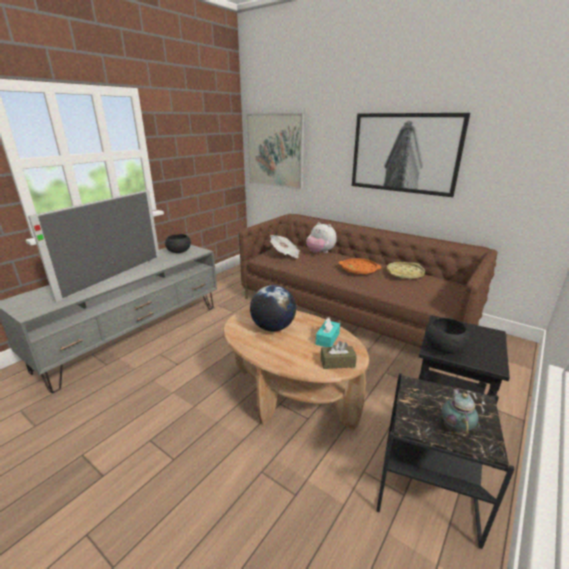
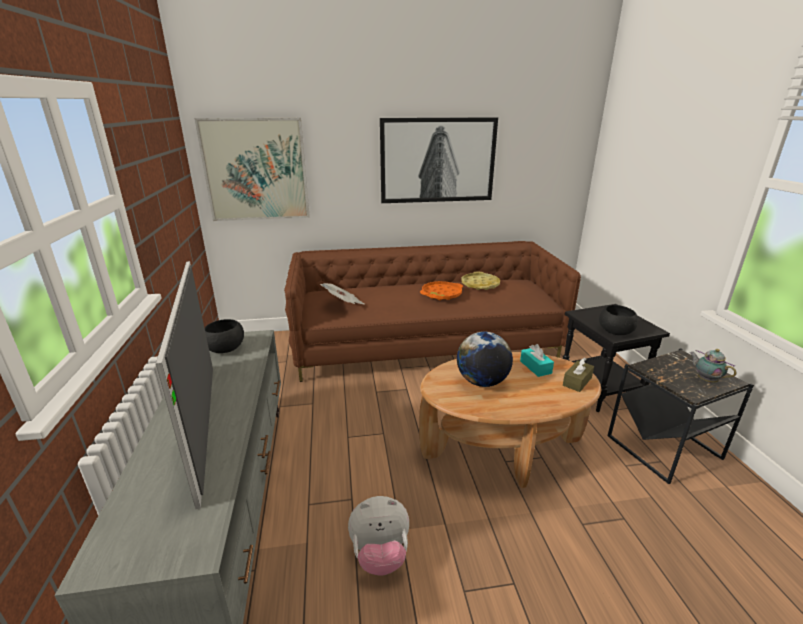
camera: 45 degrees left, 0 degrees up
(320, 252) = (374, 290): plush toy -> plush toy (380, 555)

